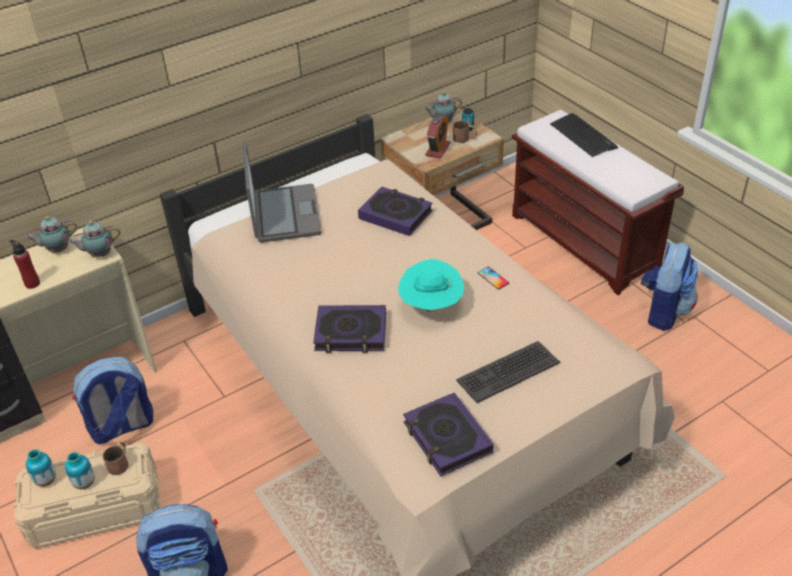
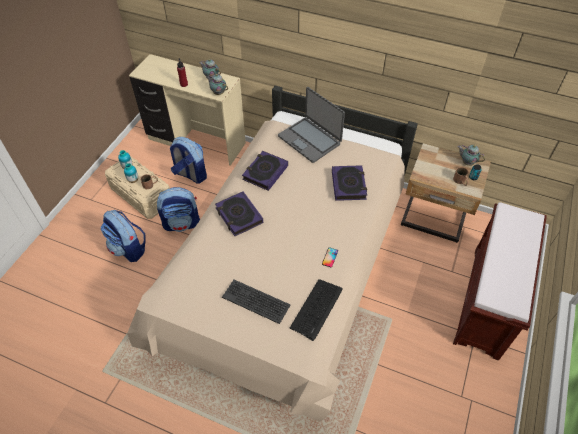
camera: 55 degrees right, 10 degrees up
(284, 214) = (310, 140): laptop -> laptop turned 90 degrees clockwise
(431, 306) = (283, 240): turquoise hat -> none
(438, 149) = (437, 174): alarm clock -> none
(447, 438) = (189, 296): book -> book (265, 173)
(583, 136) = (525, 241): keyboard -> keyboard (317, 309)
(663, 311) = (460, 378): backpack -> backpack (182, 223)

